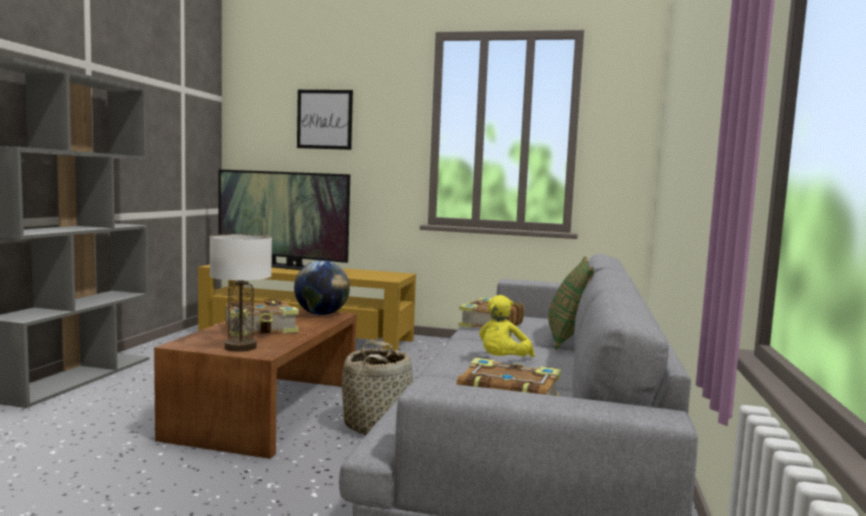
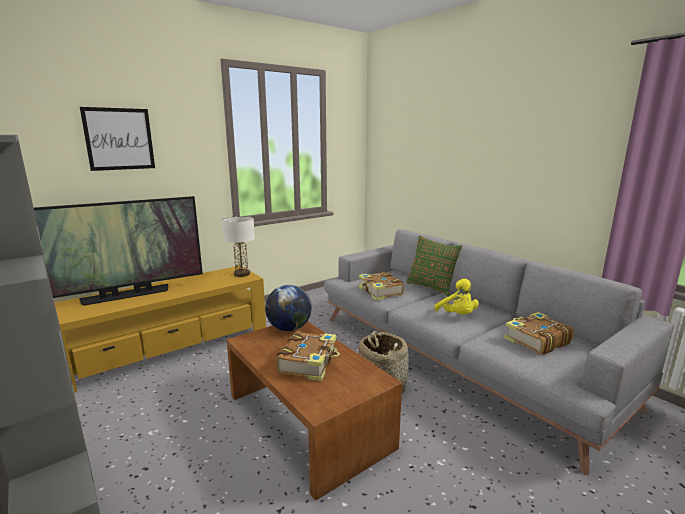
camera: 50 degrees left, 10 degrees up
(241, 347) = (355, 385): table lamp -> table lamp (242, 274)

